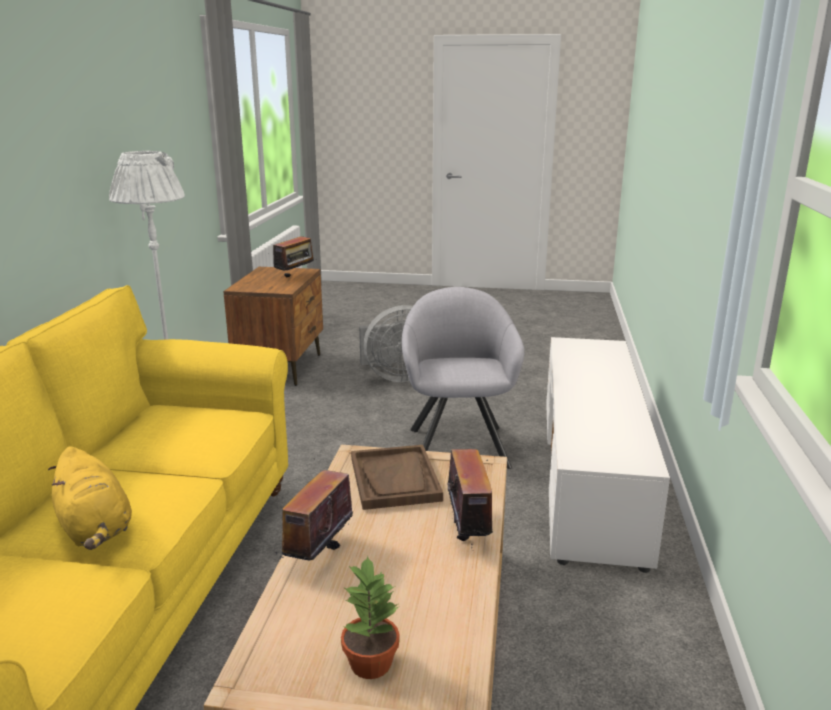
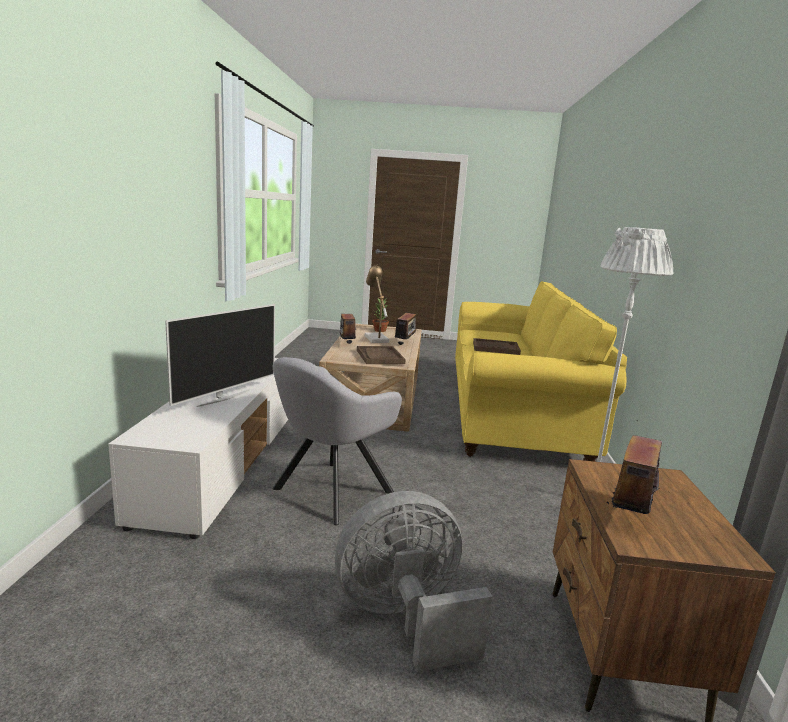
camera: 175 degrees right, 5 degrees down
(95, 529) = (495, 348): yellow plush toy -> brown tray
(396, 588) = (374, 338): none -> table lamp
(458, 444) = (328, 492): grey armchair -> grey armchair turned 45 degrees clockwise
(586, 383) = (223, 398): none -> television

